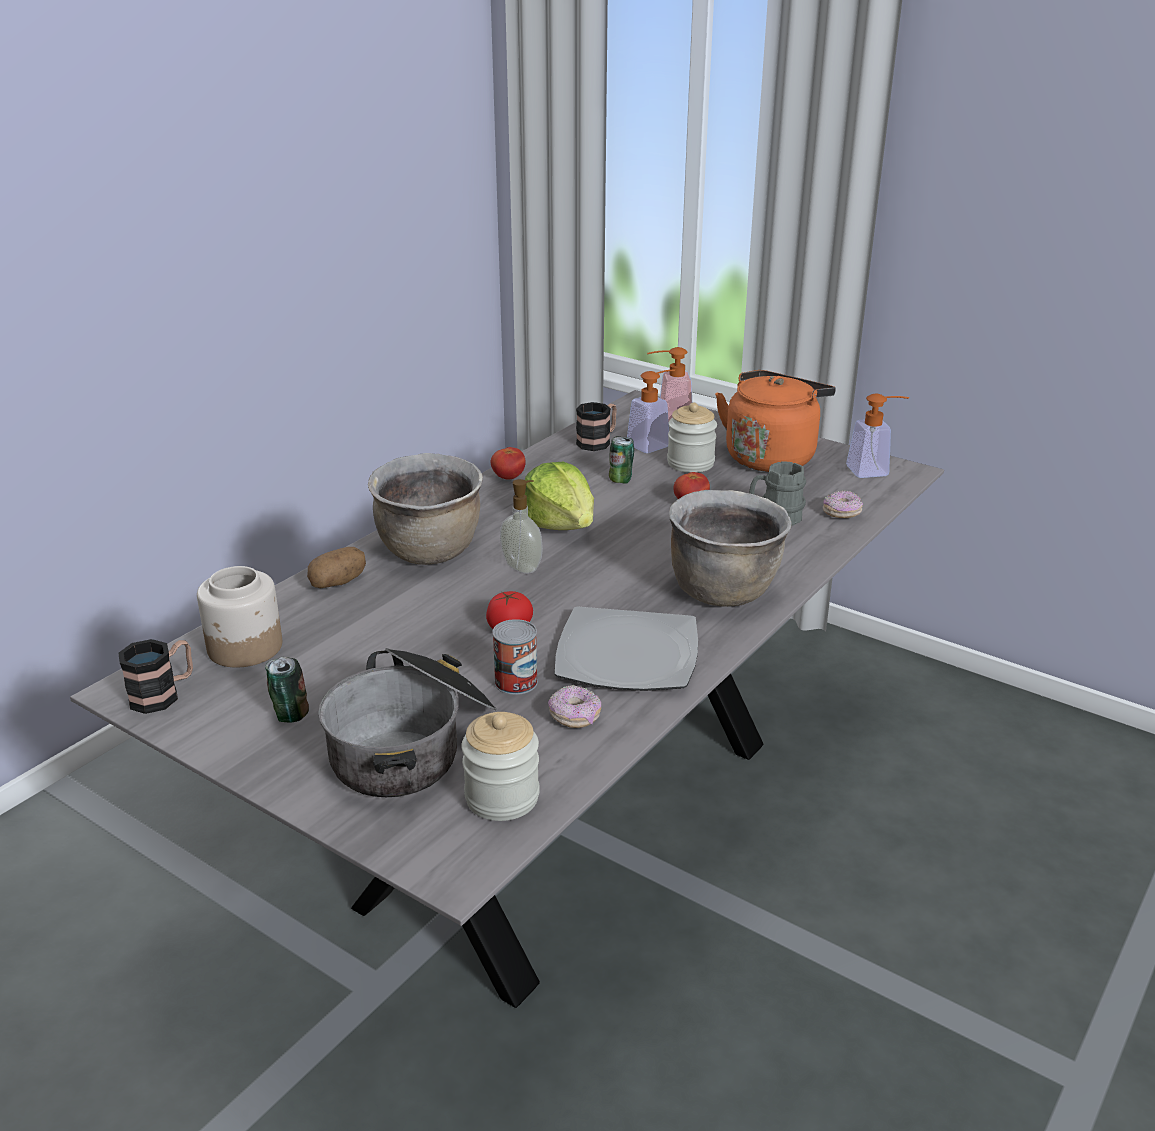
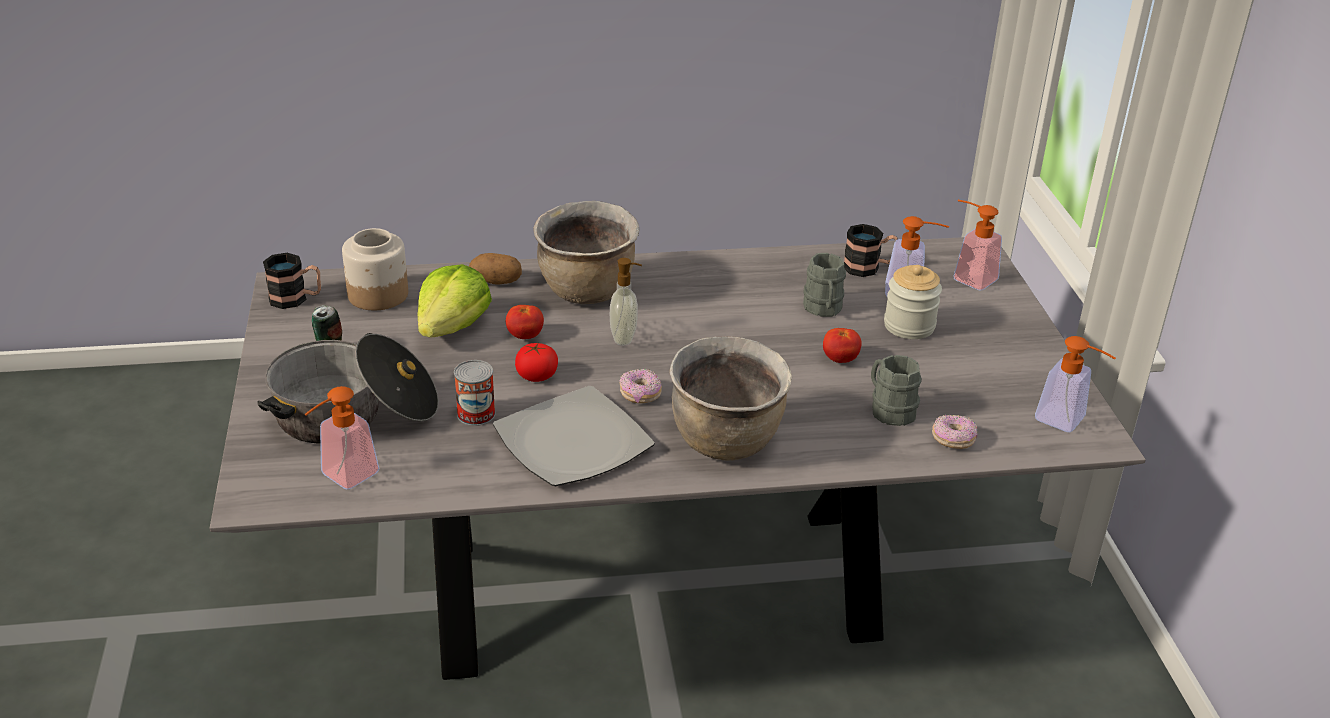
camera: 45 degrees right, 5 degrees up
(502, 797) = (342, 478): jar -> soap dispenser
(508, 478) = (742, 263): tomato -> tomato (525, 336)
(561, 523) = (711, 320): lettuce -> lettuce (452, 327)
(575, 717) = (466, 460): donut -> donut (640, 394)
(620, 480) = (823, 309): can -> grey mug
(771, 456) = (994, 358): orange kettle -> none

